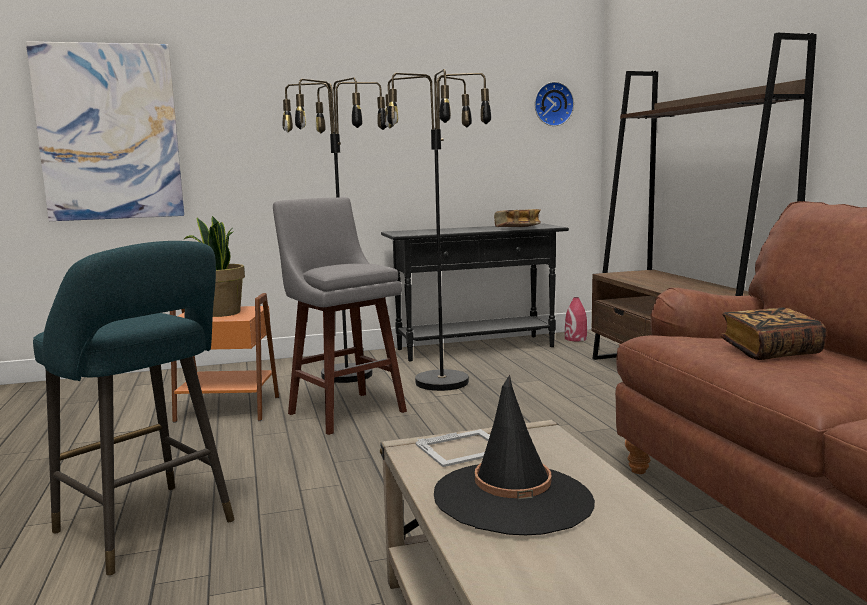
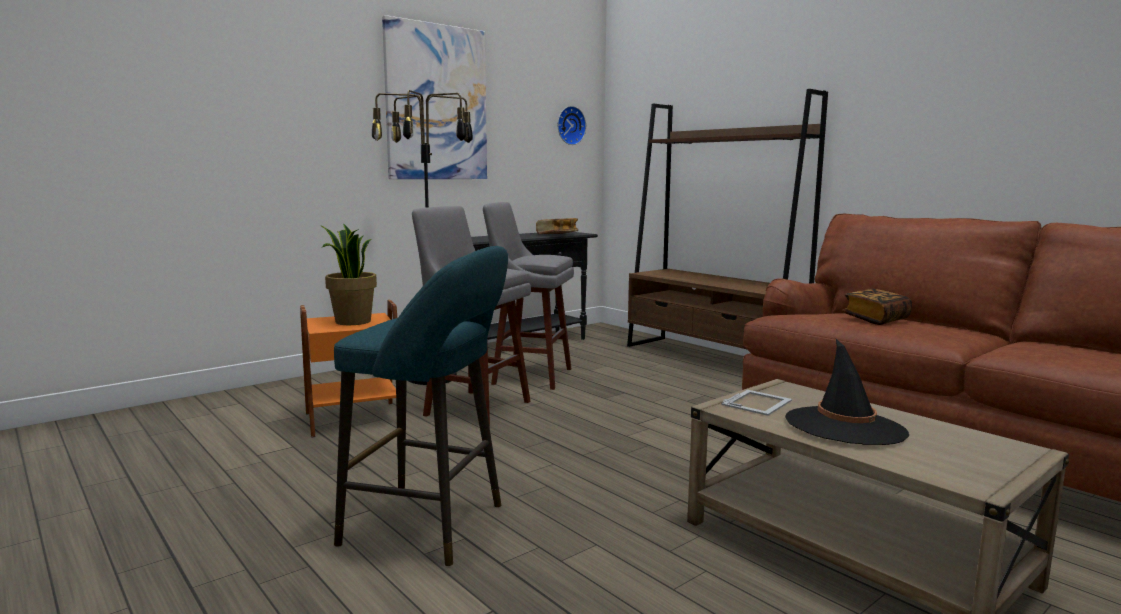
camera: 25 degrees left, 0 degrees up
(109, 132) = (162, 130): picture -> picture (436, 103)
(441, 383) = (529, 376): floor lamp -> grey stool
(575, 339) = (594, 331): red vase -> none

